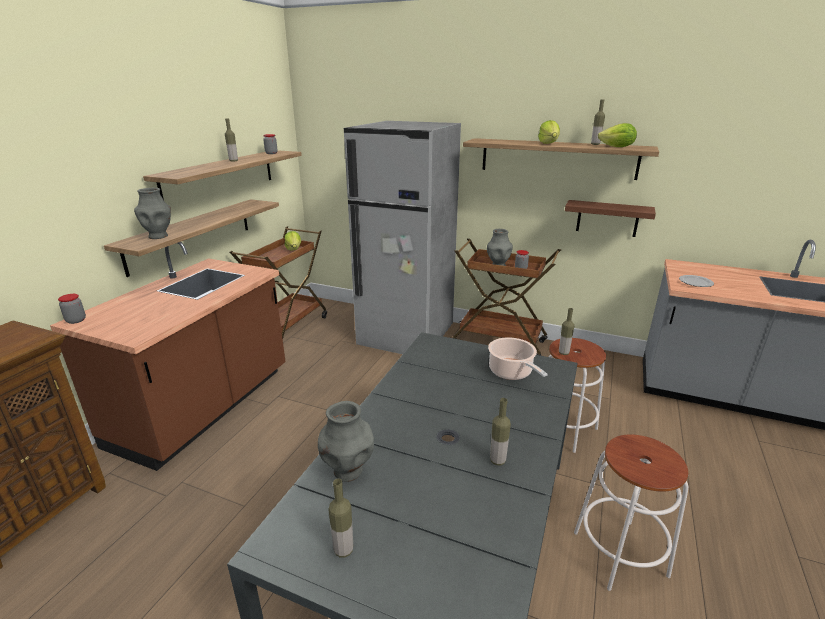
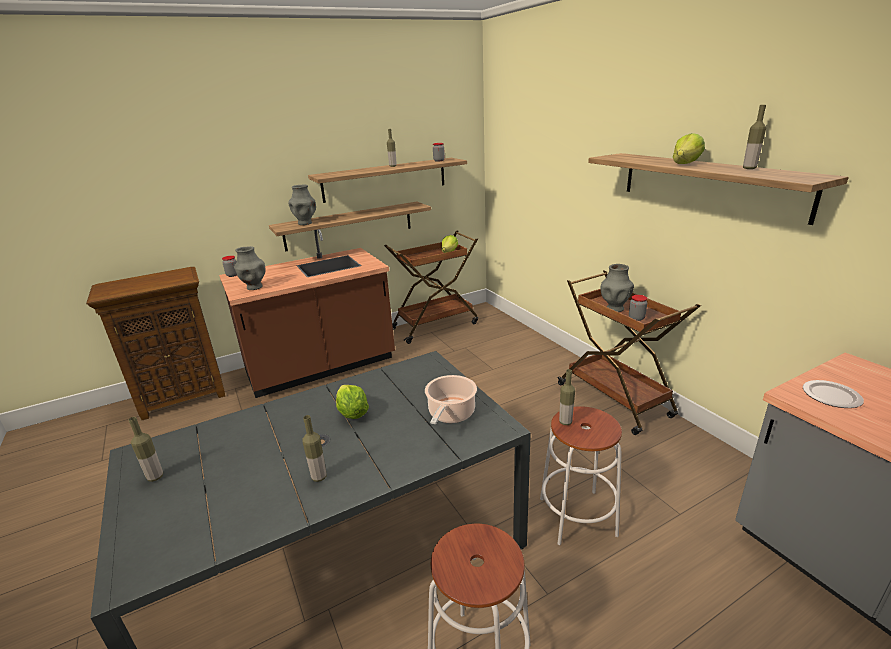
camera: 40 degrees right, 0 degrees up
(348, 471) = (229, 431): grey vase -> grey vase (254, 287)
(407, 333) = (530, 359): grey fridge -> none
(607, 218) = (767, 275): brown shelf -> none
(617, 147) = (765, 174): lettuce -> lettuce (352, 413)

